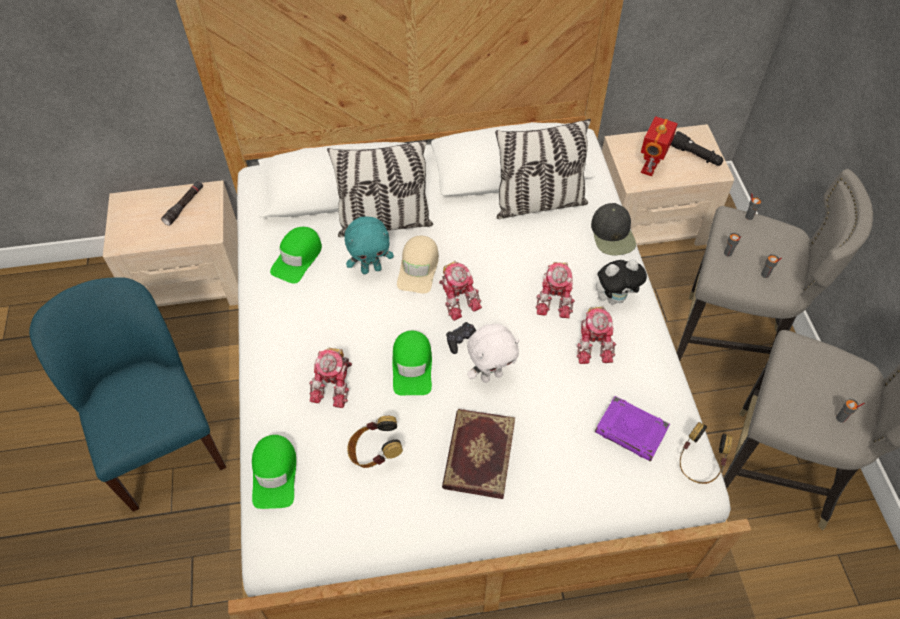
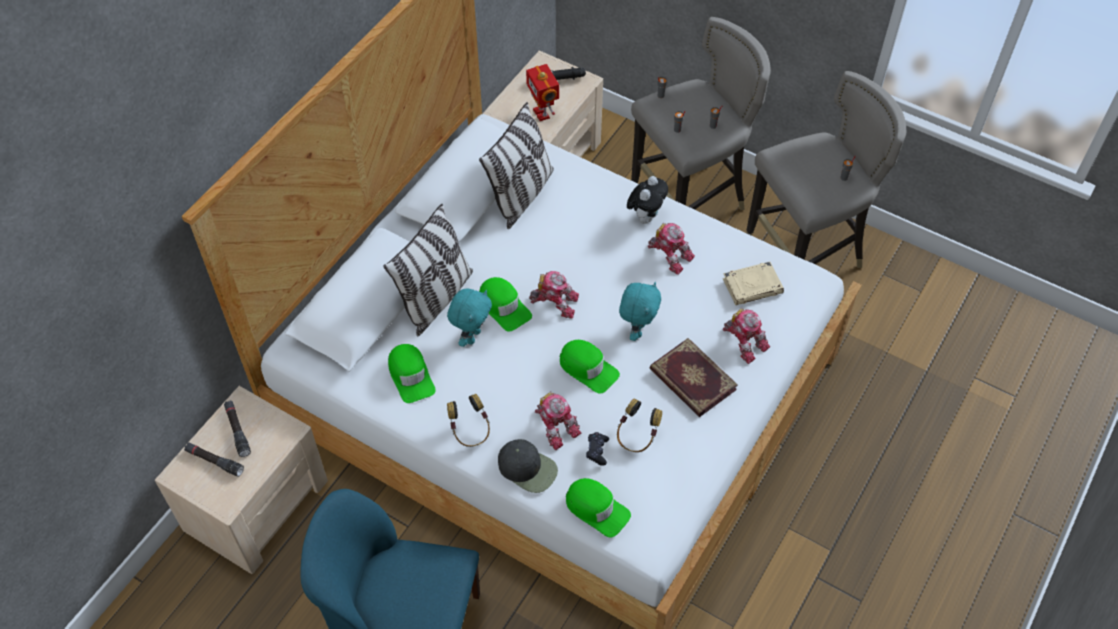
camera: 50 degrees left, 0 degrees up
(149, 212) = (214, 461): none -> black flashlight
(418, 268) = (504, 306): beige cap -> green cap
(461, 340) = (594, 325): black game controller -> black game controller (597, 451)
(491, 375) = (637, 330): white plush toy -> turquoise plush toy
(556, 298) = (613, 247): toy robot -> toy robot (744, 341)
(613, 234) = (593, 176): black cap -> black cap (528, 468)
(632, 431) = (753, 286): purple book -> beige book
(699, 464) = (805, 271): headphones -> headphones (470, 431)

